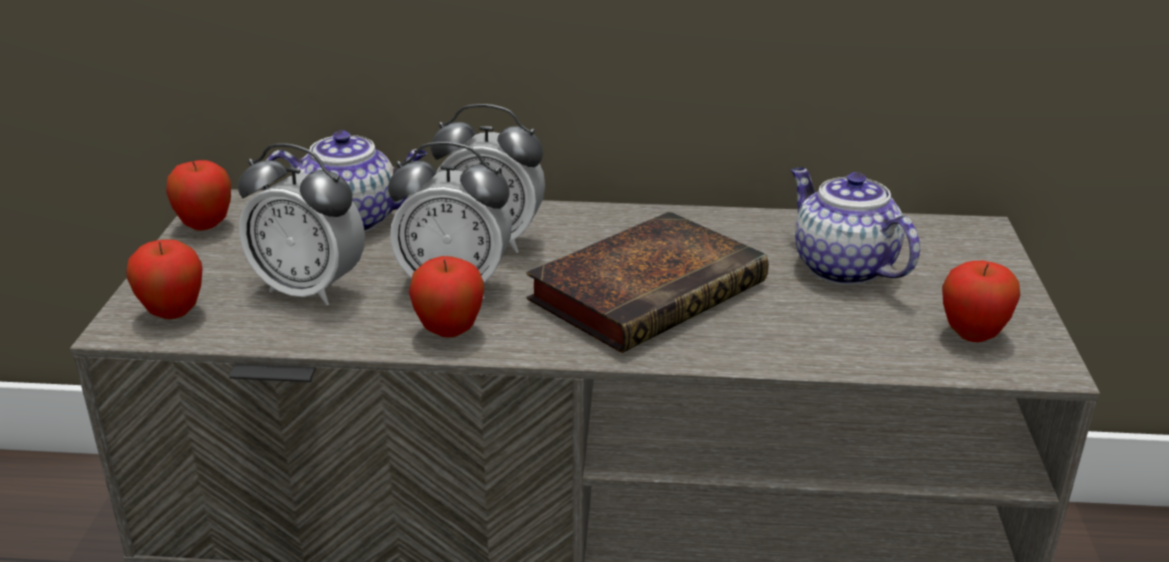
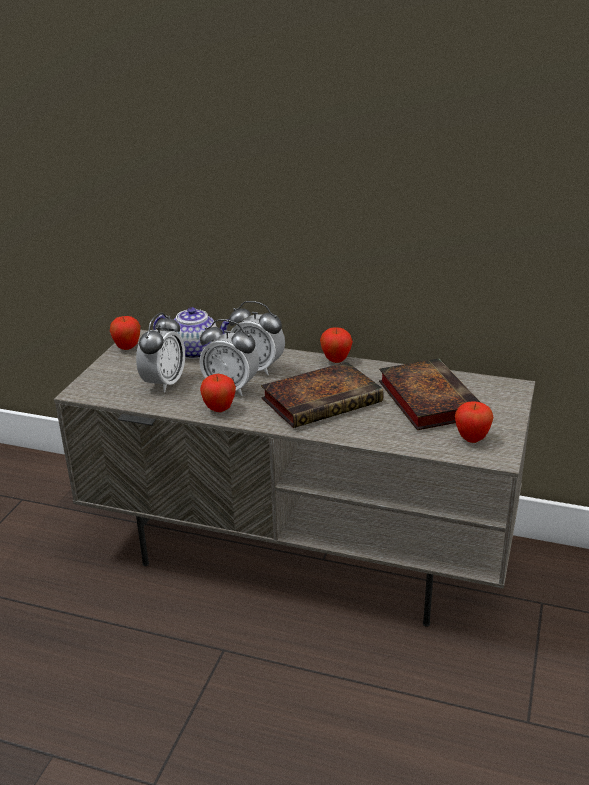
camera: 15 degrees right, 0 degrees up
(173, 314) = (101, 388): apple -> apple (336, 360)
(309, 290) = (164, 383): alarm clock -> alarm clock turned 105 degrees counterclockwise
(841, 267) = (426, 398): teapot -> book

